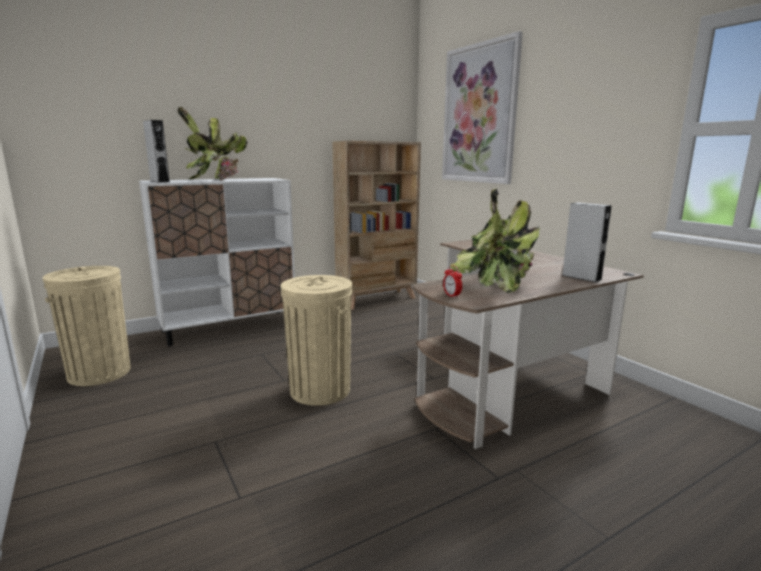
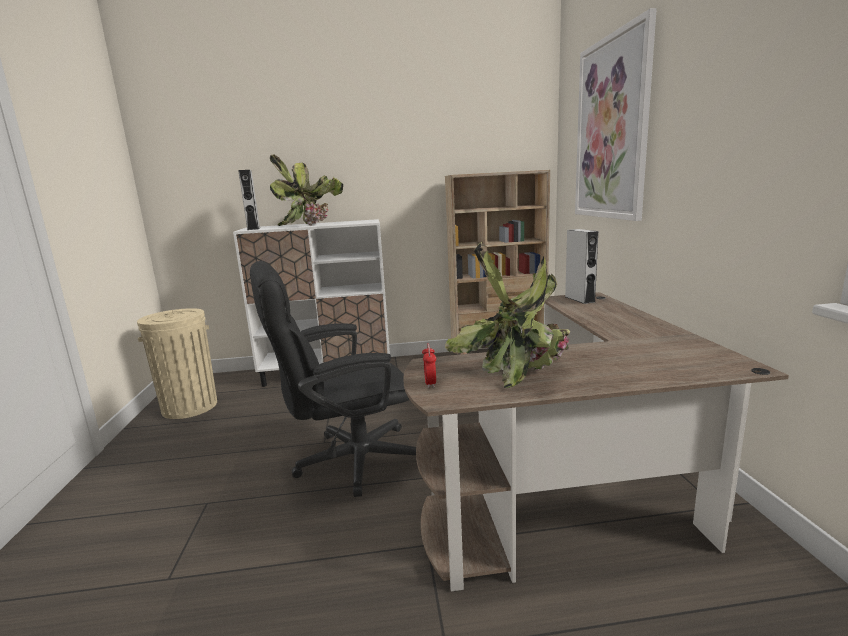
camera: 25 degrees right, 0 degrees up
(320, 390) = (347, 462): beige trash can -> black office chair
(581, 277) = (664, 370): grey speaker -> grey speaker (579, 299)

